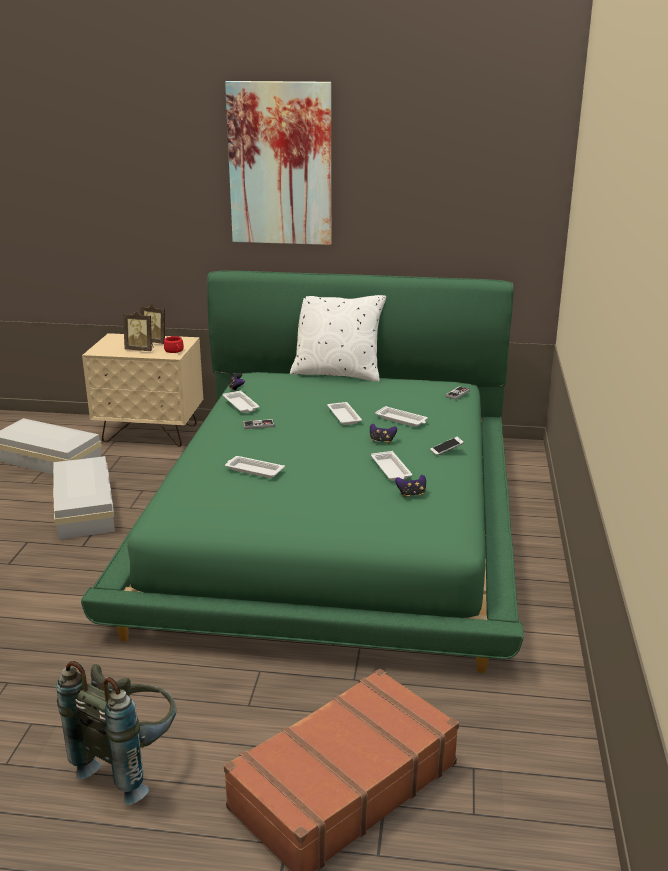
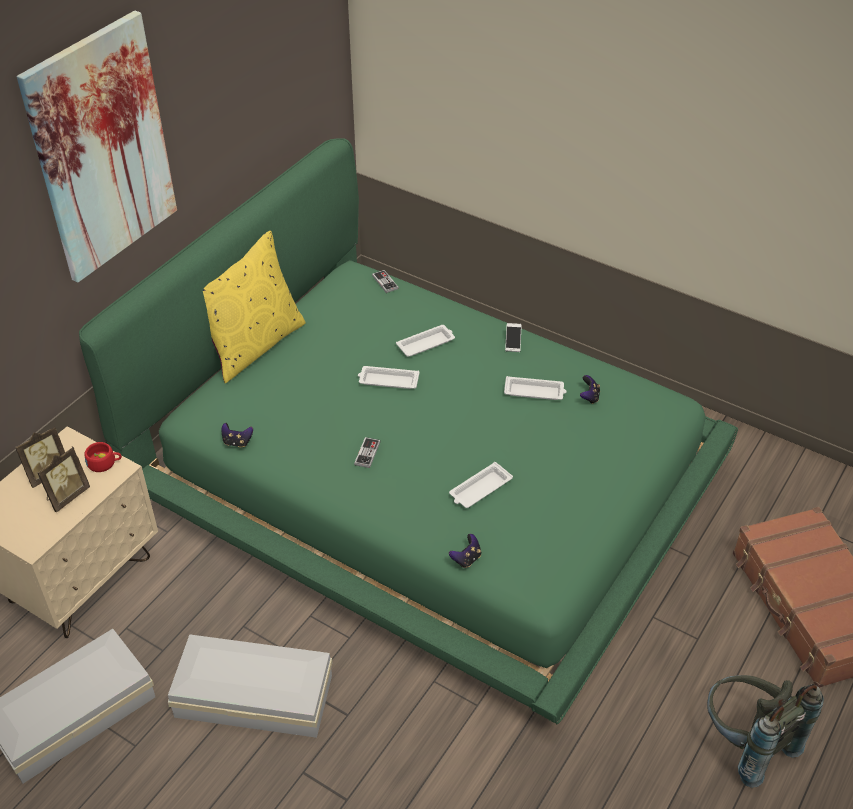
camera: 65 degrees left, 20 degrees up
(241, 405) = (297, 452): white tray -> none
(337, 373) = (253, 345): white pillow -> yellow pillow
(382, 441) = (468, 375): game controller -> game controller (466, 559)

